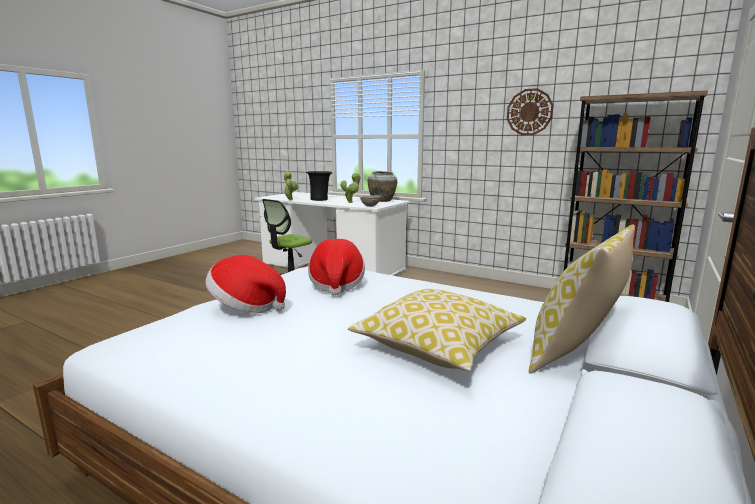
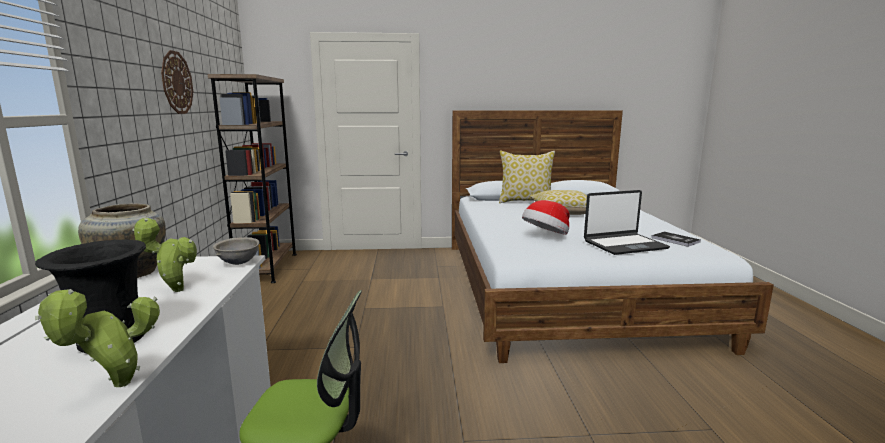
camera: 125 degrees left, 0 degrees up
(186, 345) = (675, 240): none -> book
(246, 307) = (624, 245): hat -> laptop

